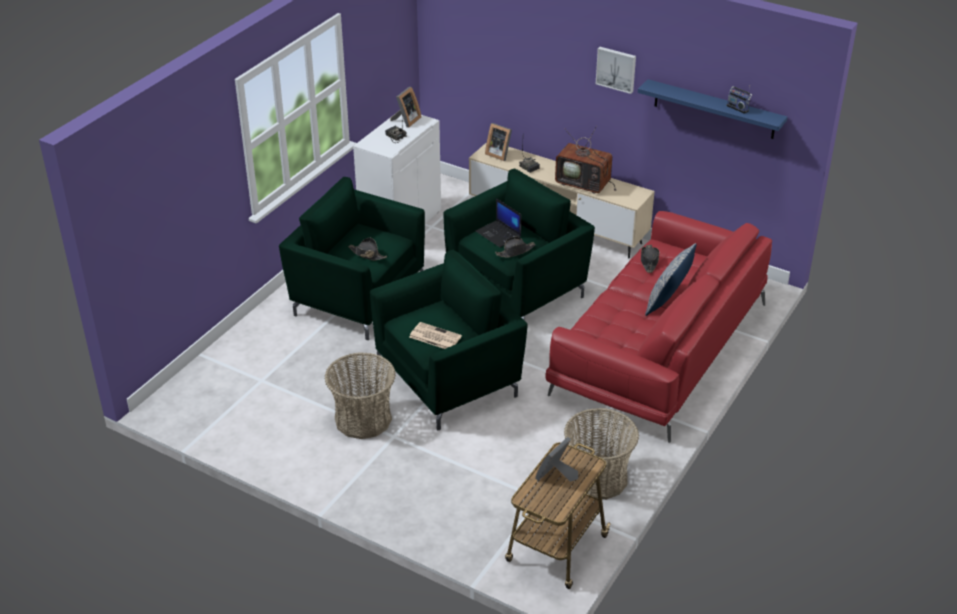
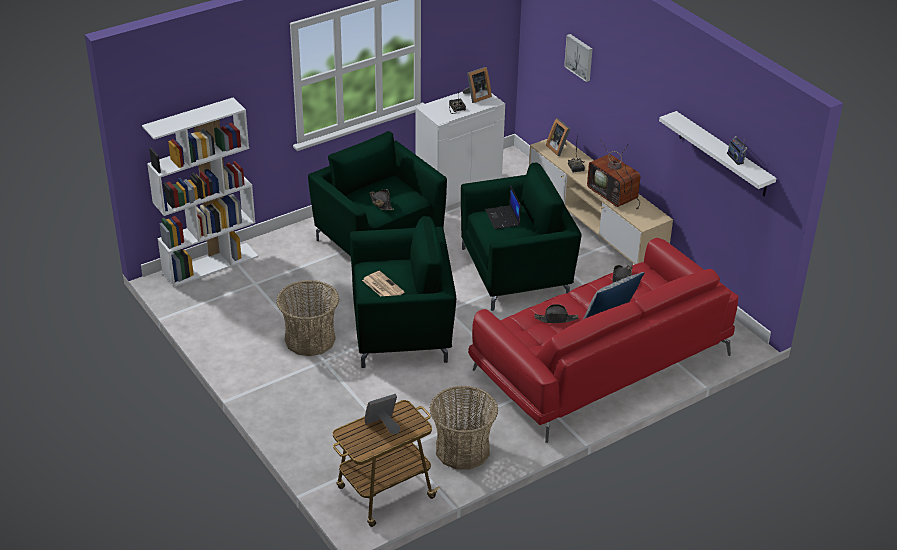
camera: 25 degrees right, 0 degrees up
(198, 375) = (211, 264): none -> white bookcase
(515, 251) = (505, 236): black hat -> black hat (556, 319)
(616, 69) = (654, 94): picture -> picture (579, 57)
(714, 109) = (723, 154): blue shelf -> white shelf

